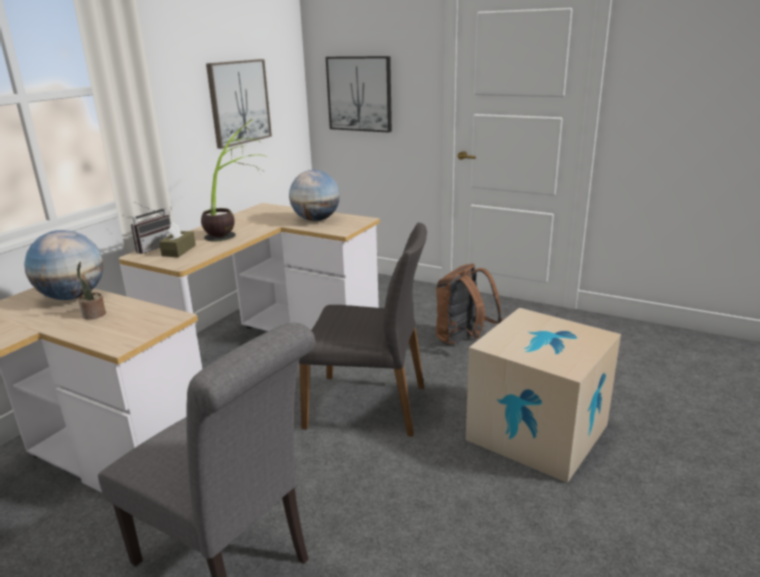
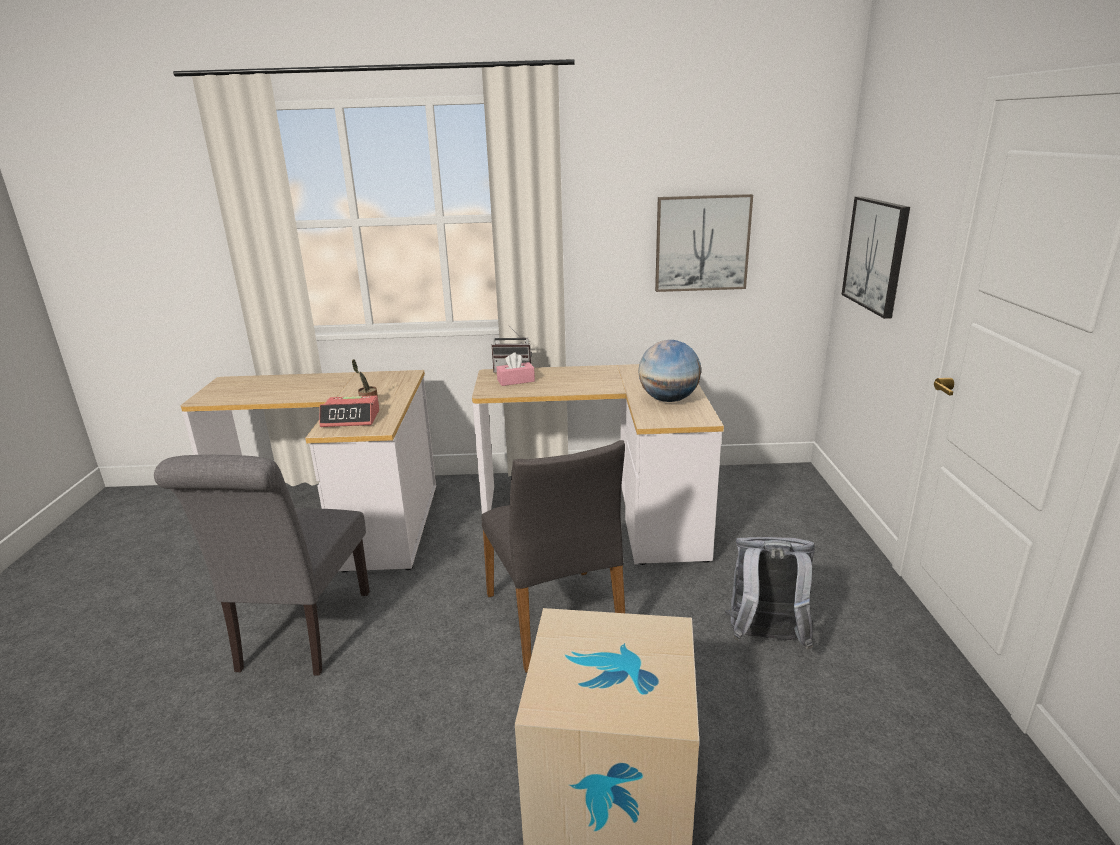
camera: 60 degrees right, 0 degrees up
(73, 297) = (395, 386): globe -> none
(116, 328) = (351, 419): none -> alarm clock
(179, 251) = (516, 381): brown tissue box -> pink tissue box
(235, 231) = (587, 381): potted plant -> none
(463, 340) = (765, 639): brown backpack -> grey backpack

